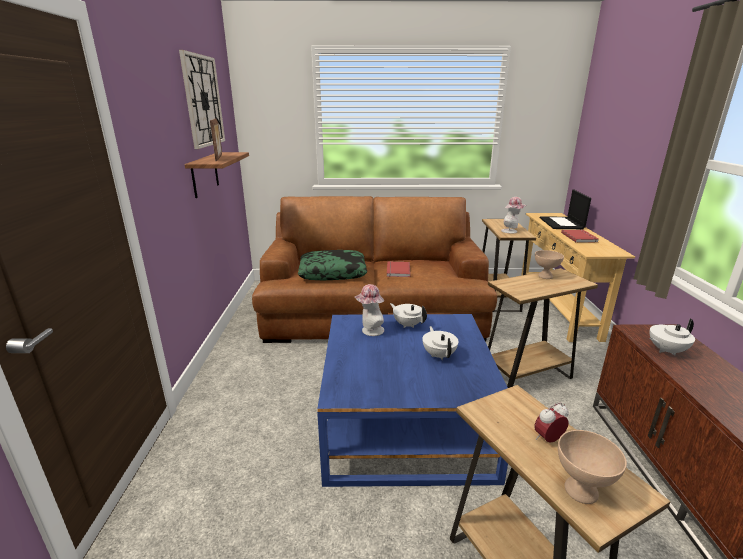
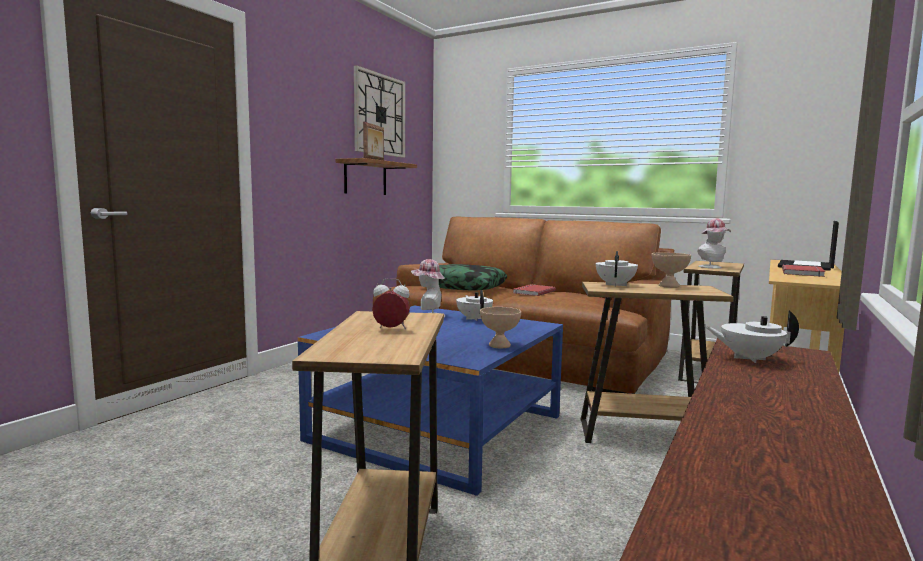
camera: 30 degrees right, 15 degrees down
(439, 355) = (466, 335): white teapot -> white teapot (615, 285)
(580, 491) = (347, 345): beige bowl -> beige bowl (498, 345)

